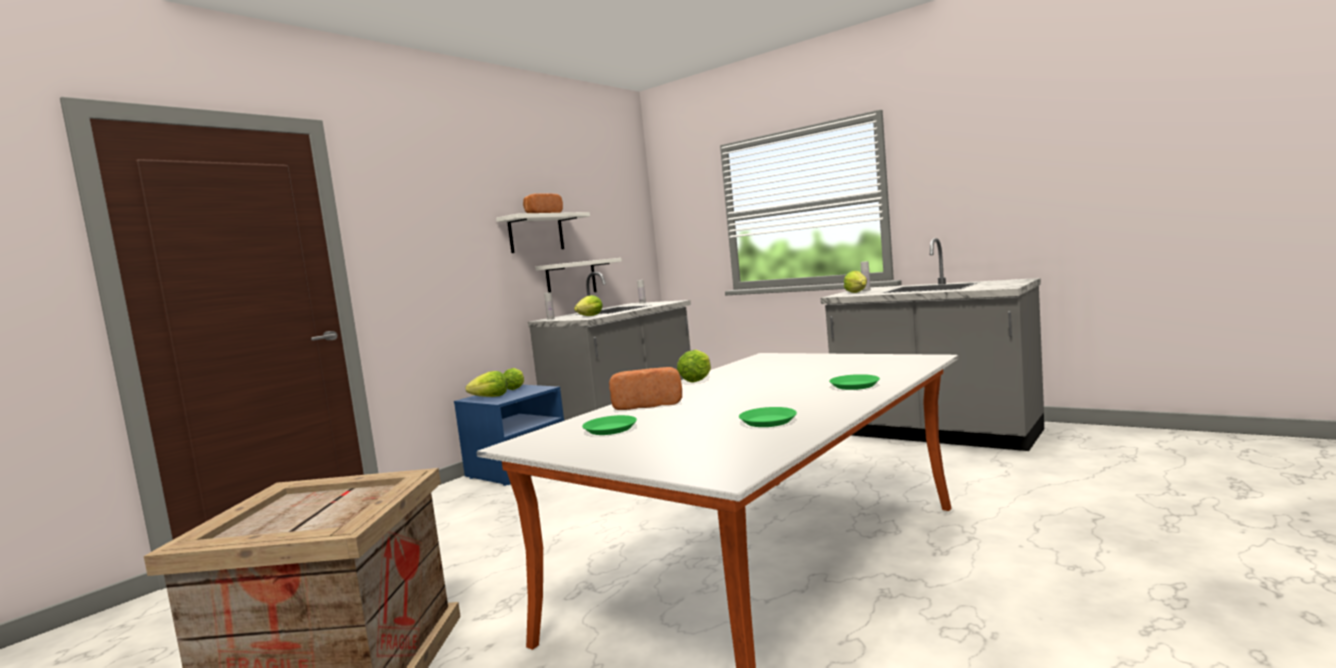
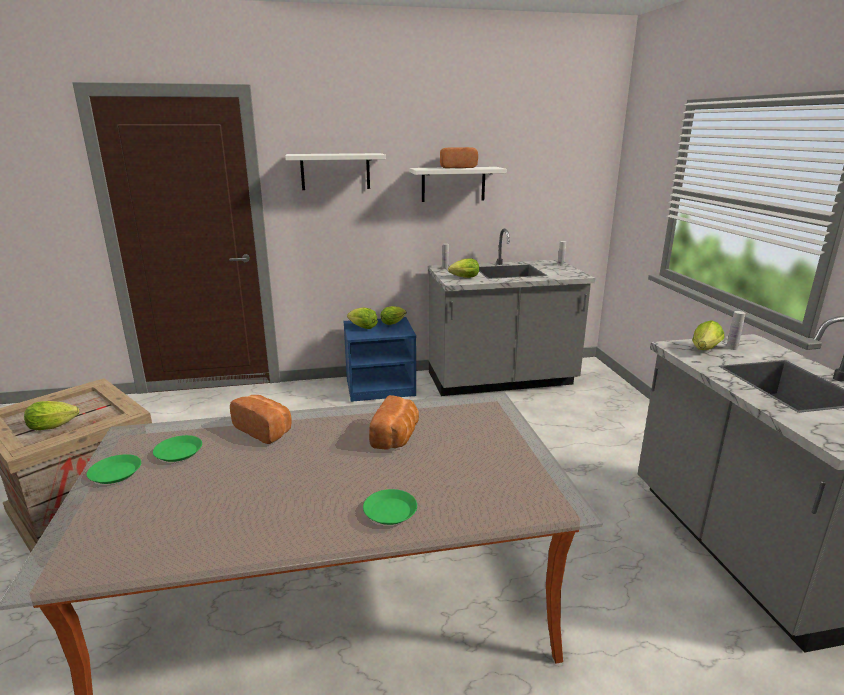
camera: 40 degrees right, 15 degrees up
(571, 279) = (488, 230): white shelf -> white shelf (335, 171)
(698, 380) = (366, 412): lettuce -> lettuce (56, 426)
(758, 376) = (397, 437): none -> bread
(768, 421) = (225, 520): green plate -> green plate (115, 473)

